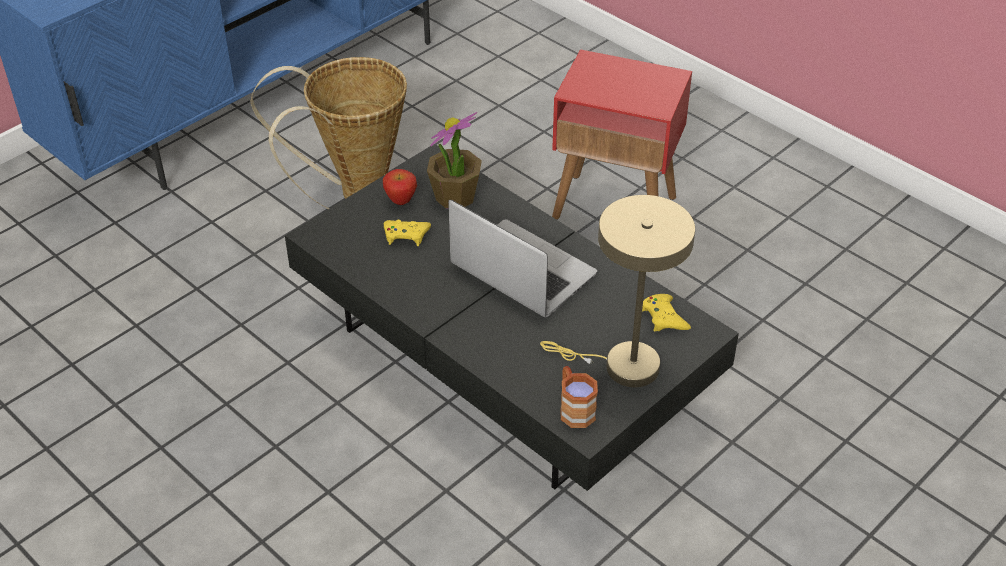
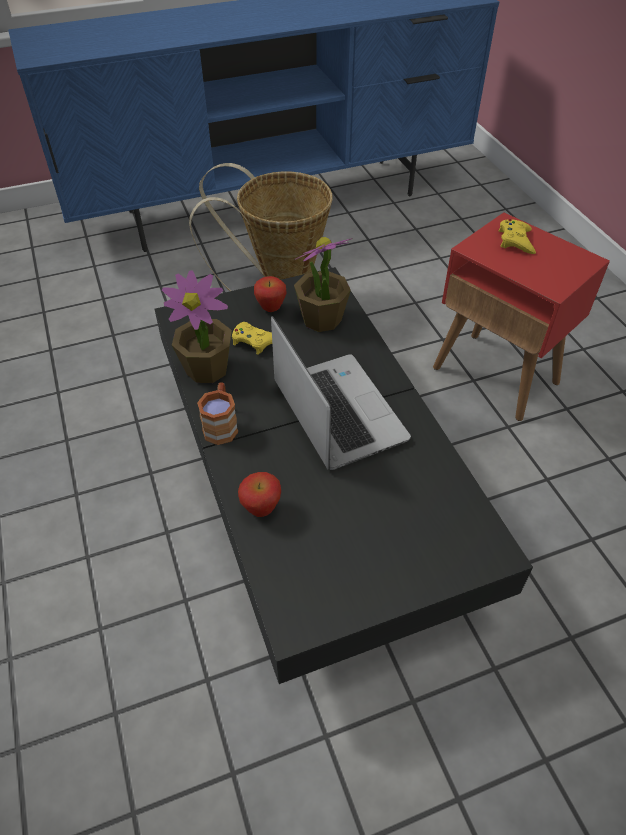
camera: 25 degrees right, 5 degrees up
(379, 272) = (207, 368): none -> potted plant
(508, 365) = (261, 509): none -> apple
(574, 408) = (298, 588): brown mug -> brown mug (221, 424)
(621, 366) = (378, 556): beige table lamp -> none
(664, 317) = (456, 516): yellow game controller -> yellow game controller (515, 241)

